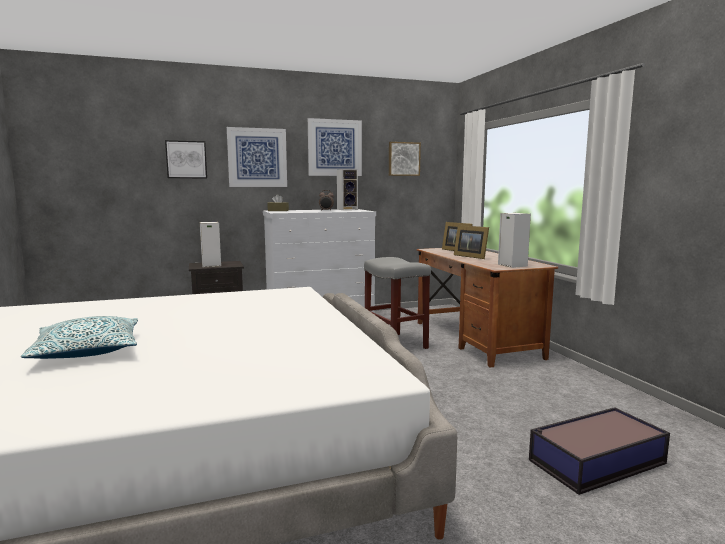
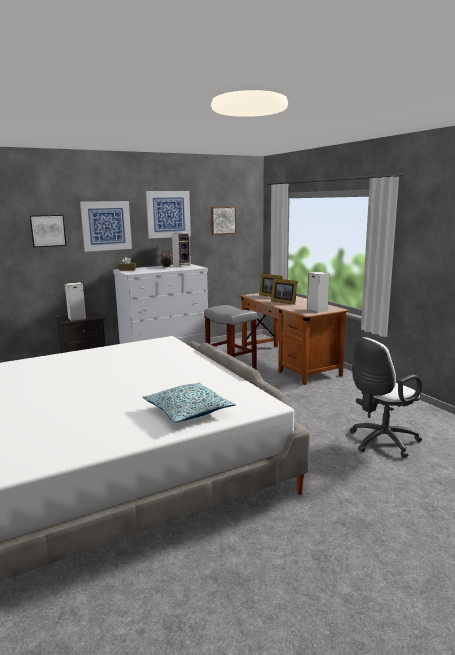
camera: 10 degrees left, 5 degrees up
(87, 351) = (58, 403): pillow -> pillow (188, 411)
(595, 462) = (380, 442): storage box -> white office chair

